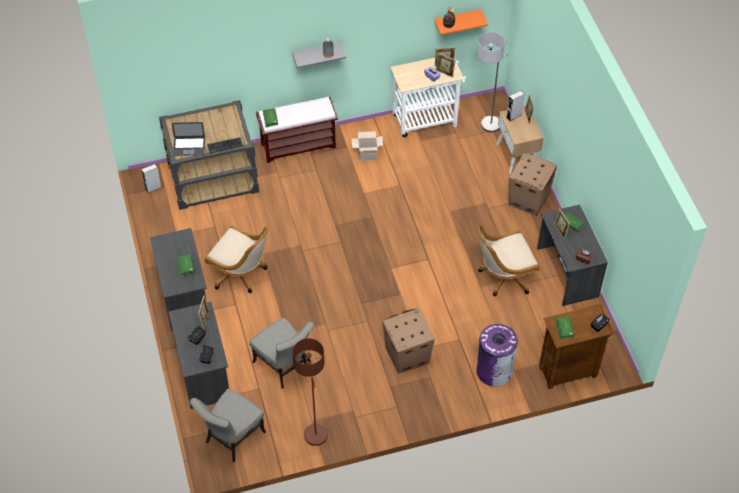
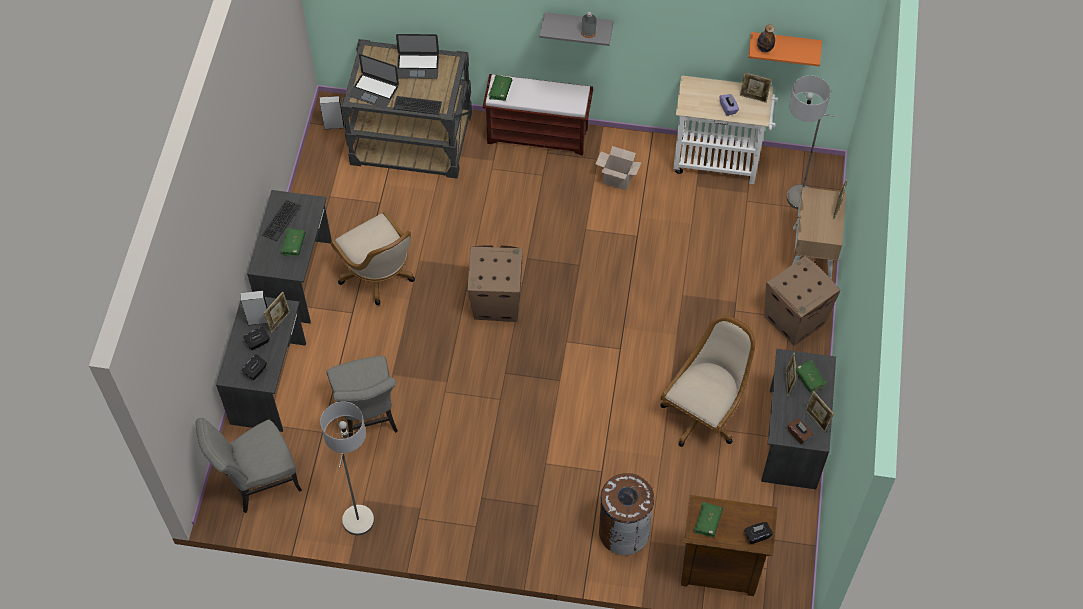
camera: 25 degrees right, 5 degrees up
(168, 254) = (281, 220): none -> keyboard
(210, 120) = (417, 66): none -> laptop
(313, 429) = (360, 511): brown floor lamp -> grey floor lamp
(406, 355) = (523, 465): cardboard box -> cardboard box (495, 302)
(444, 73) = (747, 109): picture frame -> picture frame (816, 420)
(494, 370) = (624, 531): purple trash can -> brown trash can
(503, 276) = (704, 410): office chair -> office chair turned 120 degrees clockwise
(514, 116) = (818, 200): grey speaker -> grey speaker (259, 320)

